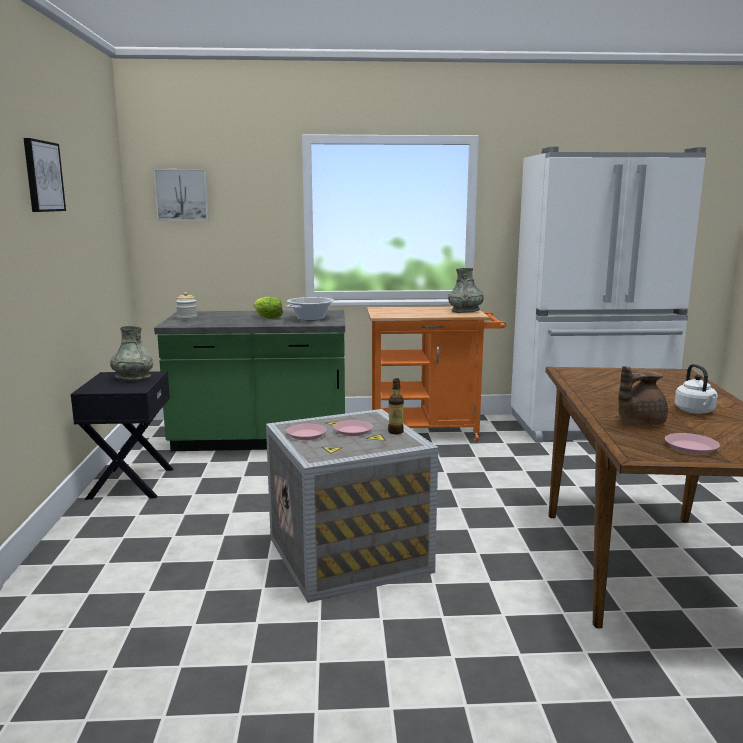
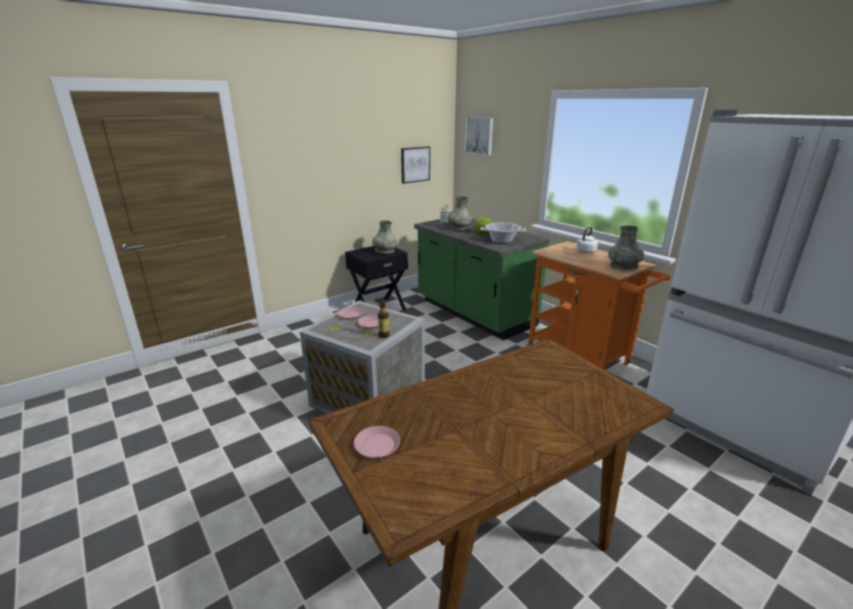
camera: 55 degrees right, 10 degrees up
(42, 176) = (340, 130): picture -> picture (415, 164)
(228, 320) = (459, 228): none -> grey vase
(639, 422) = (425, 409): brown teapot -> none
(695, 411) = (496, 433): white kettle -> white kettle (585, 252)

